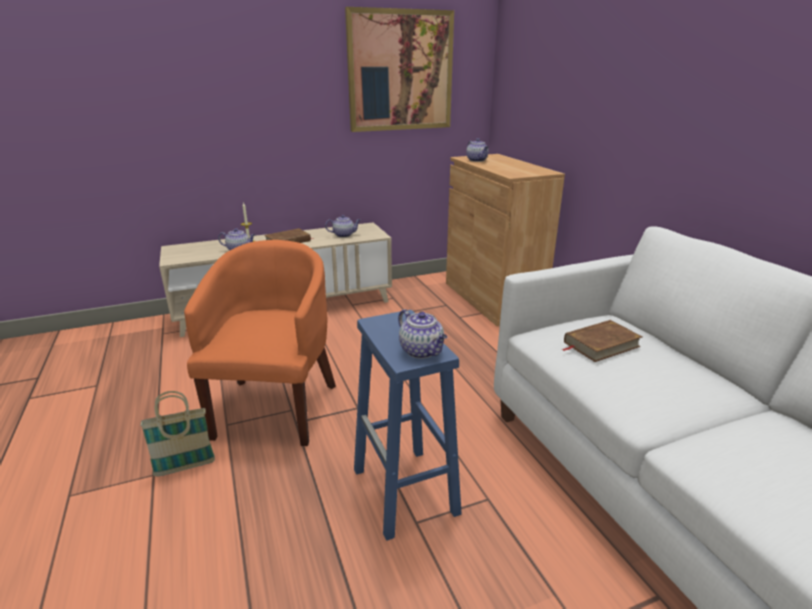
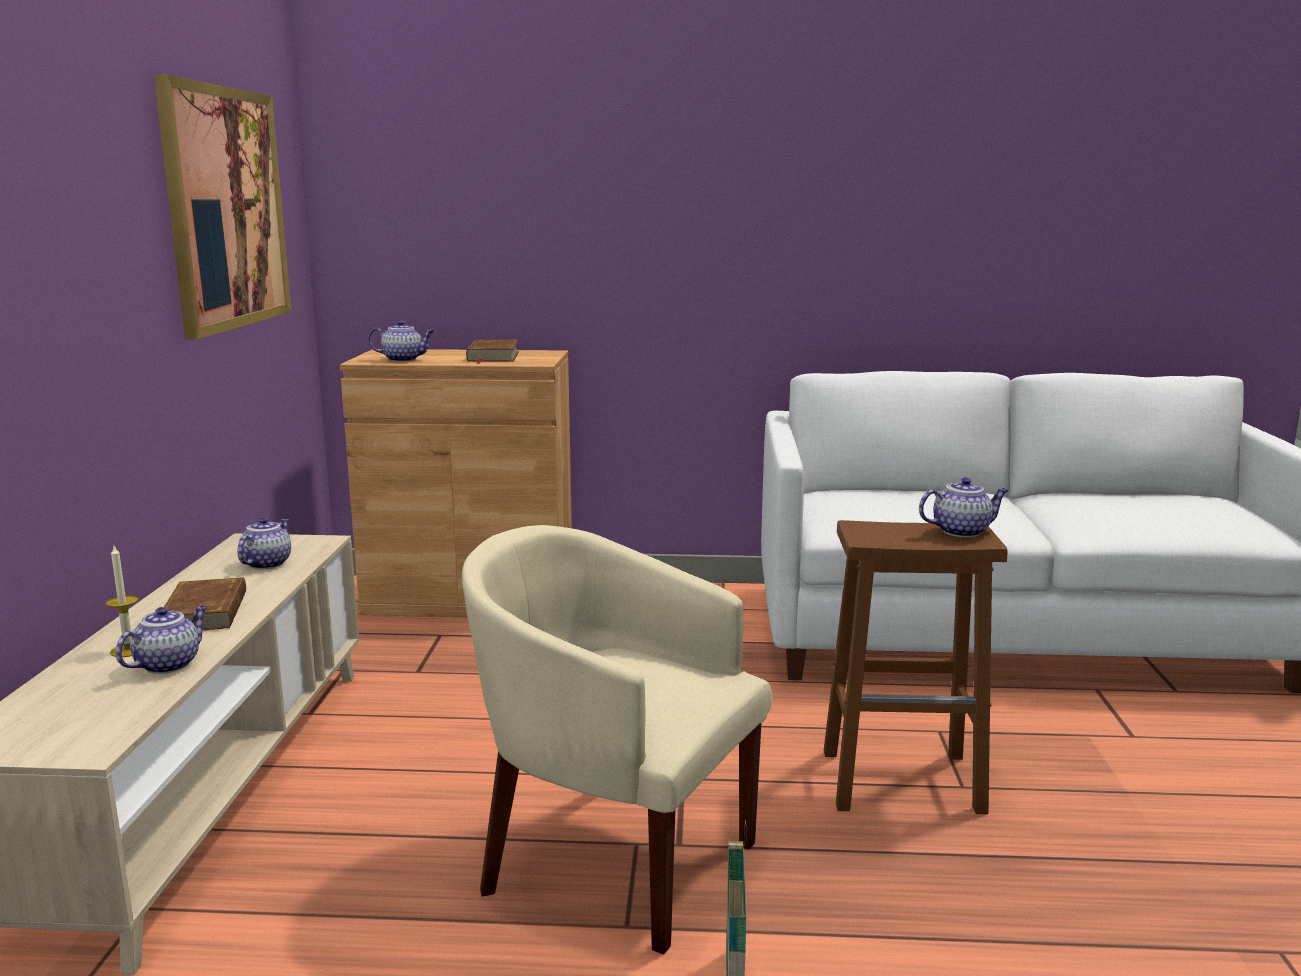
camera: 65 degrees left, 10 degrees down
(276, 407) = (612, 859): orange armchair -> beige armchair
(406, 492) = (904, 781): blue stool -> brown stool
(600, 344) = (888, 506): brown book -> brown book (492, 356)

